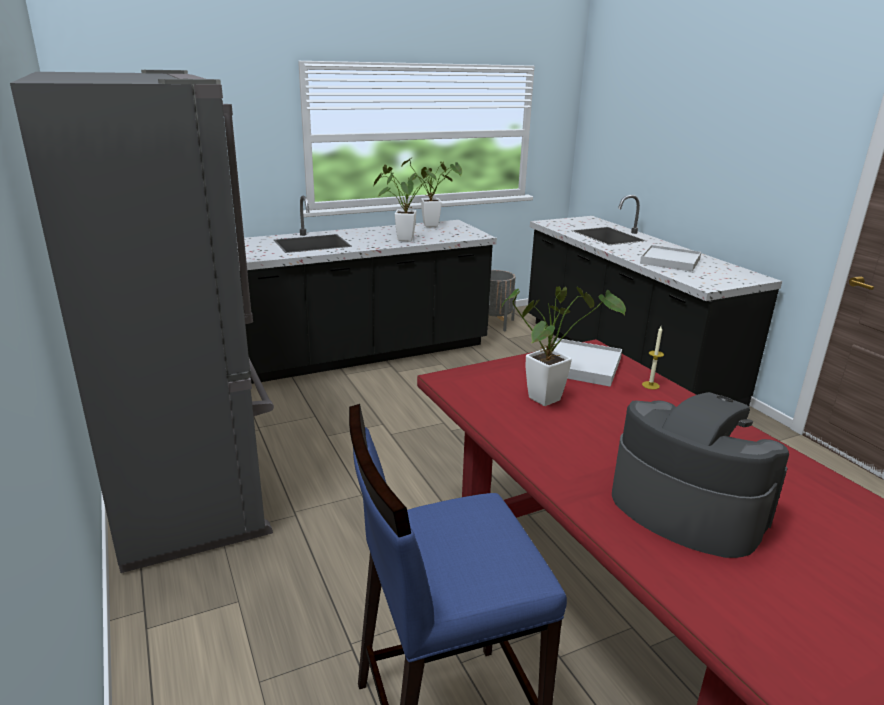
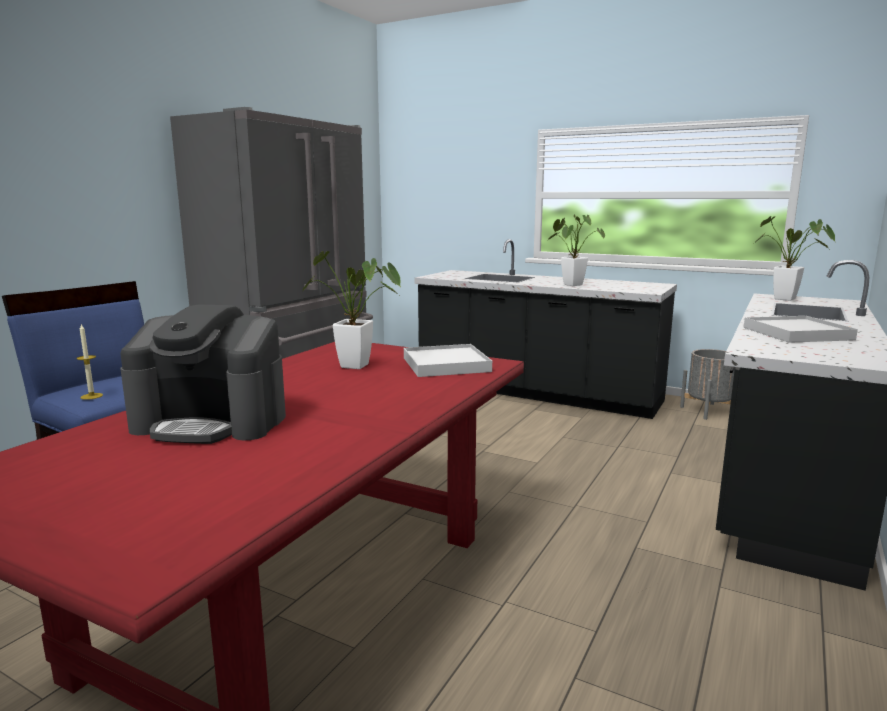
camera: 55 degrees right, 10 degrees down
(434, 225) = (635, 283): potted plant -> potted plant (790, 299)
(650, 385) = (448, 386): candle -> candle (91, 396)
(686, 508) = (212, 422): coffee machine -> coffee machine turned 90 degrees clockwise

